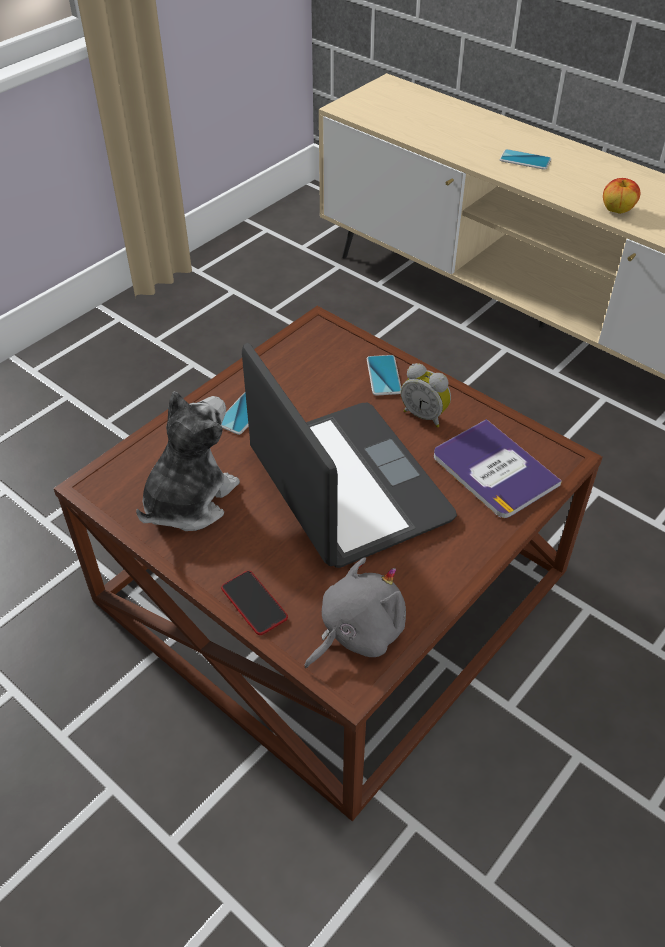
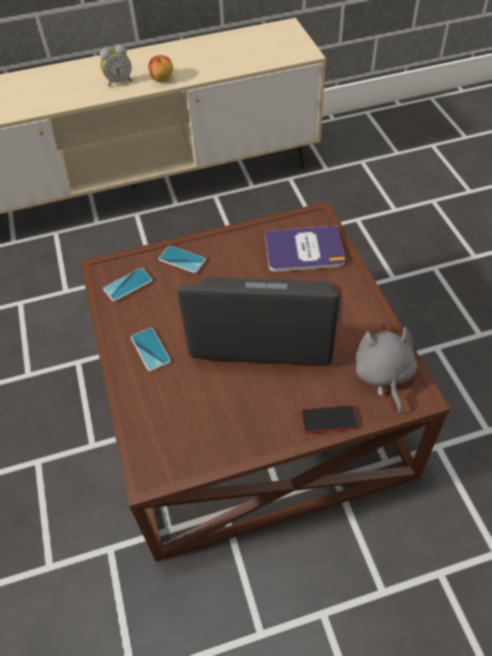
camera: 55 degrees left, 5 degrees up
(189, 500) = (210, 419): plush toy -> none
(425, 415) = (233, 258): alarm clock -> alarm clock (119, 81)
(525, 160) = (71, 87): phone -> phone (128, 285)

